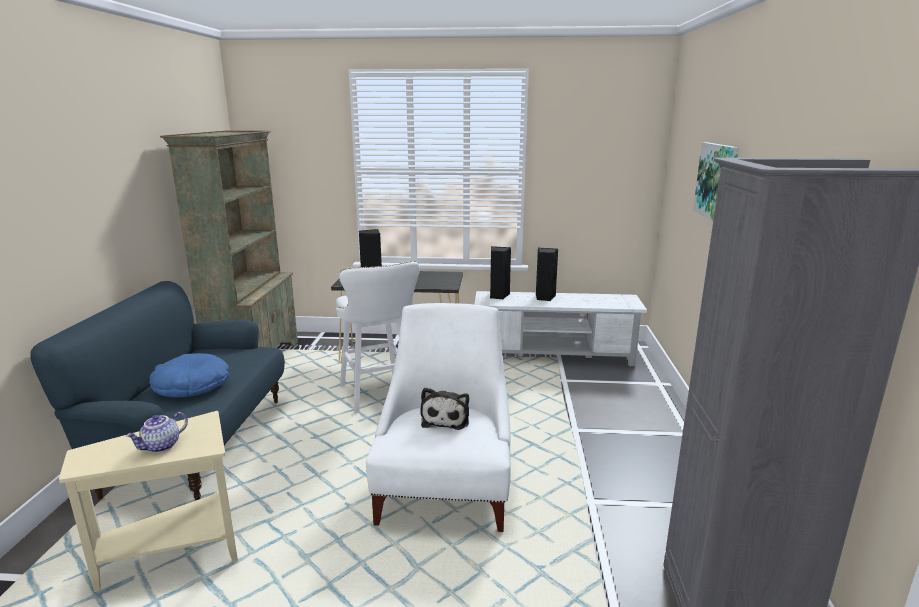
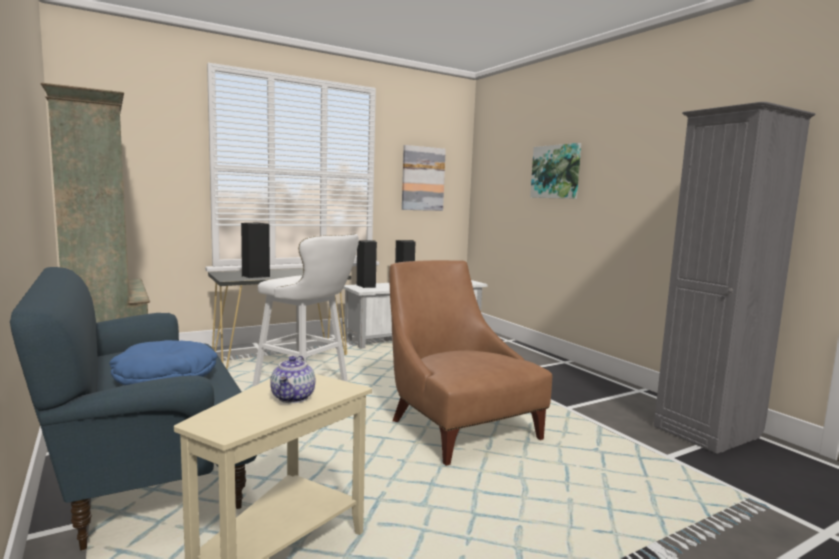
camera: 35 degrees left, 10 degrees down
(445, 482) = (456, 424): white armchair -> brown armchair
(446, 418) = (466, 355): plush toy -> none
(591, 172) = (422, 178): none -> picture

